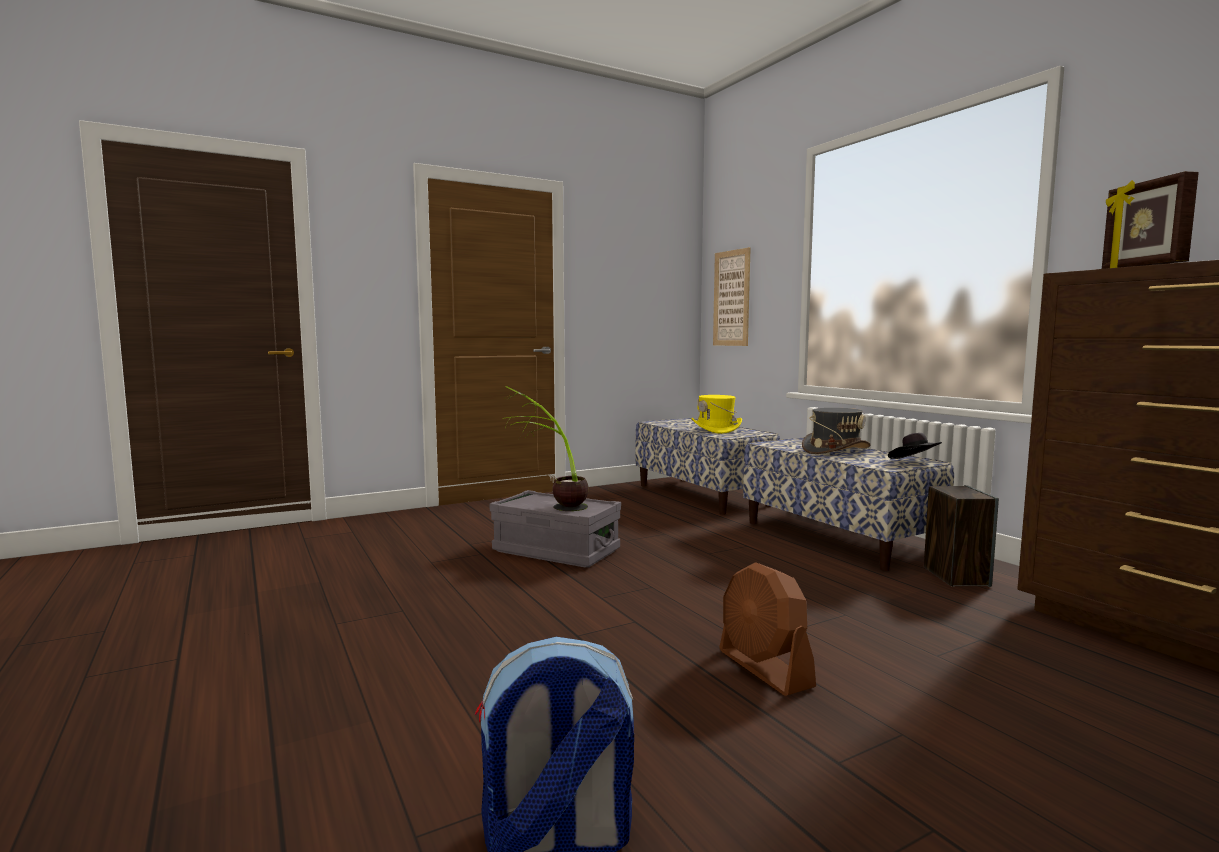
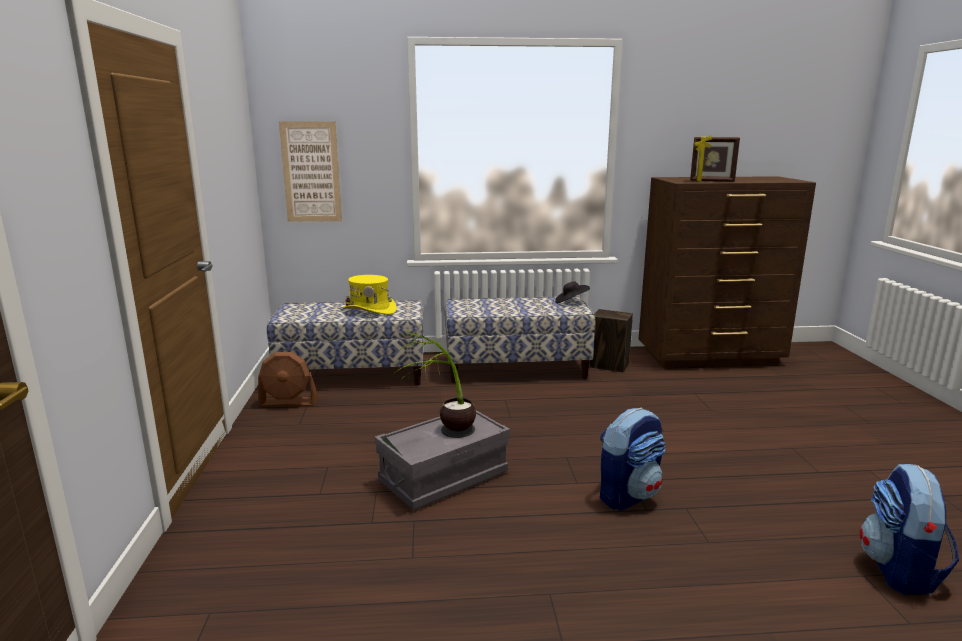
camera: 65 degrees left, 10 degrees up
(600, 623) = (628, 495): none -> backpack
(764, 668) = (716, 458): brown fan -> brown fan (289, 403)
(835, 450) = (511, 306): grey hat -> none

